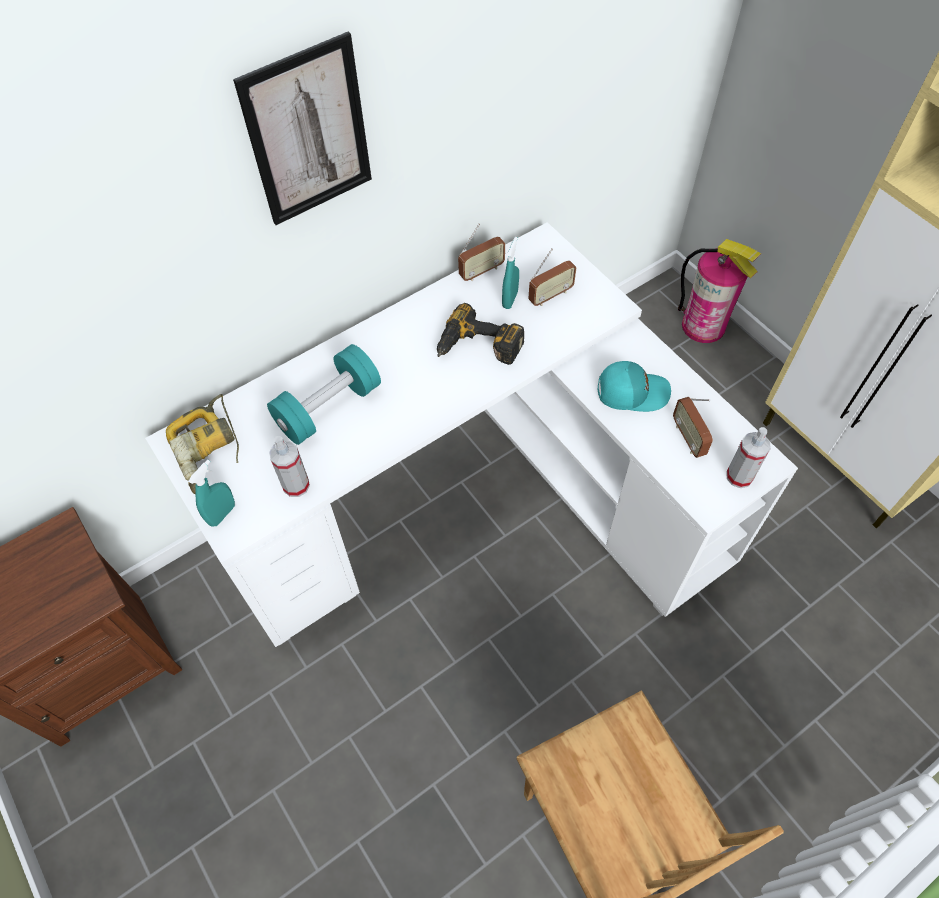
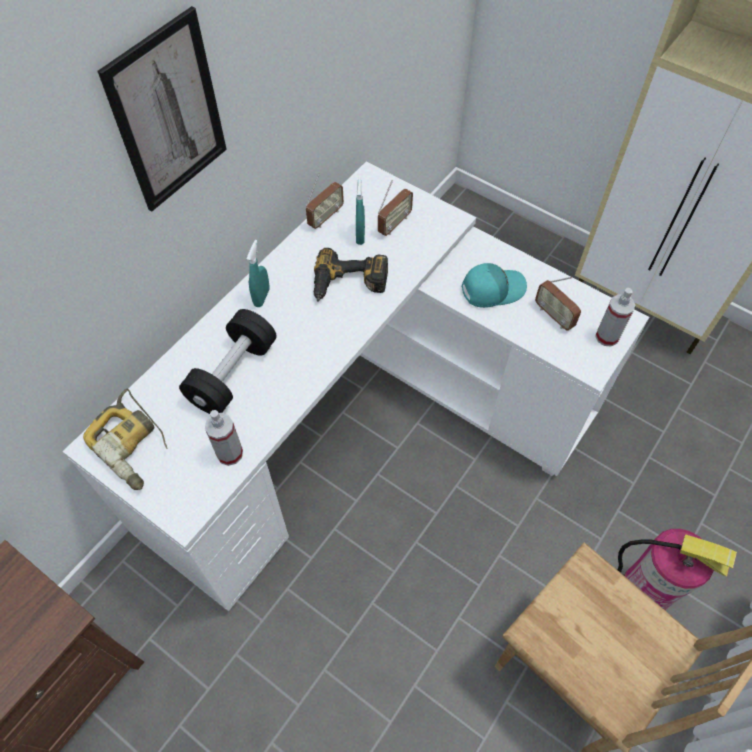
camera: 20 degrees left, 0 degrees up
(222, 514) = (168, 501): turquoise spray bottle -> turquoise spray bottle (261, 297)
(328, 408) = (233, 374): turquoise dumbbell -> black dumbbell
(703, 326) = (498, 225): fire extinguisher -> fire extinguisher (647, 587)

